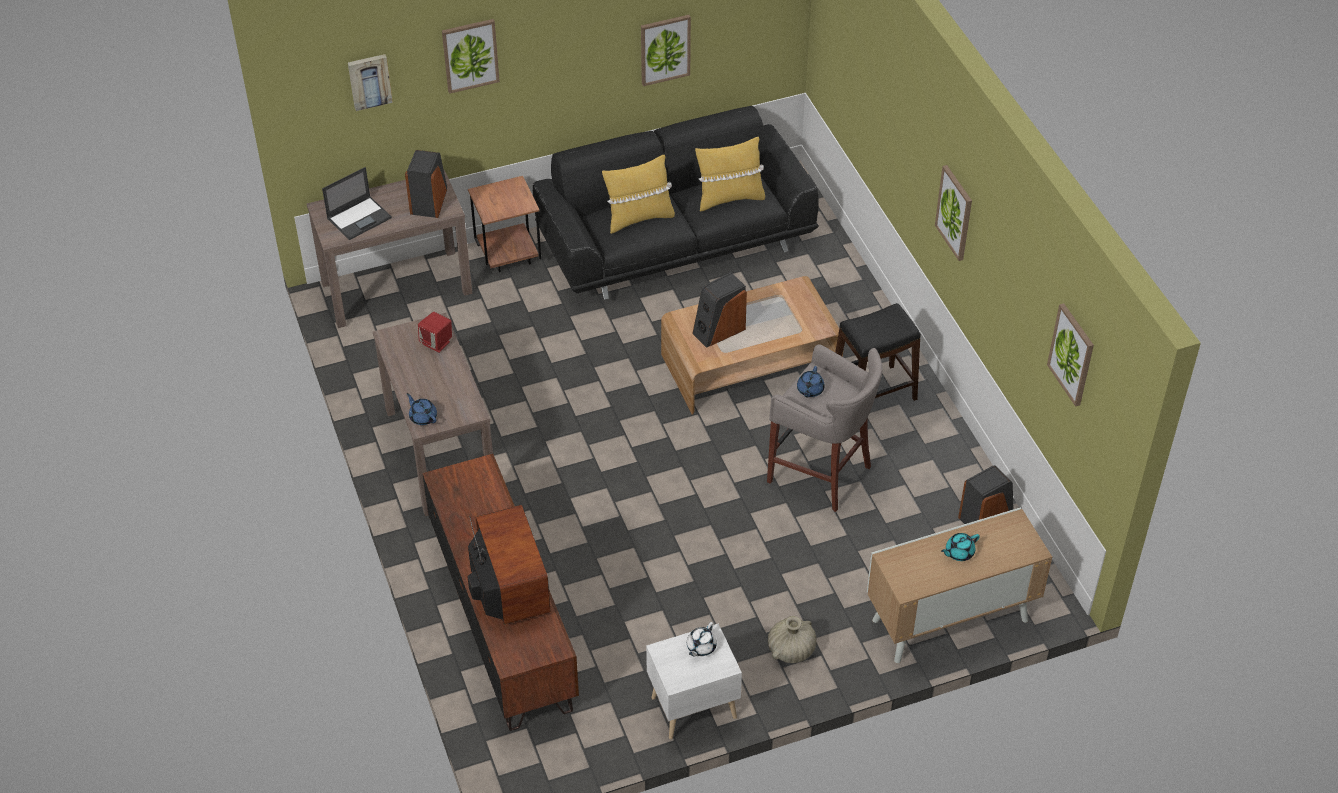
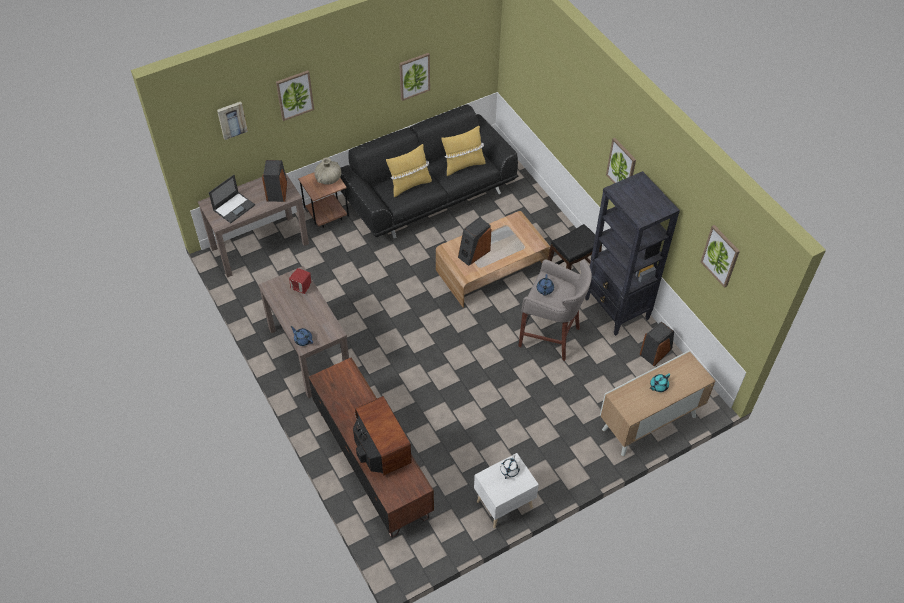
camera: 10 degrees left, 5 degrees up
(791, 650) = (557, 457): beige vase -> beige vase (328, 179)
(937, 446) = (617, 309): none -> black bookcase

